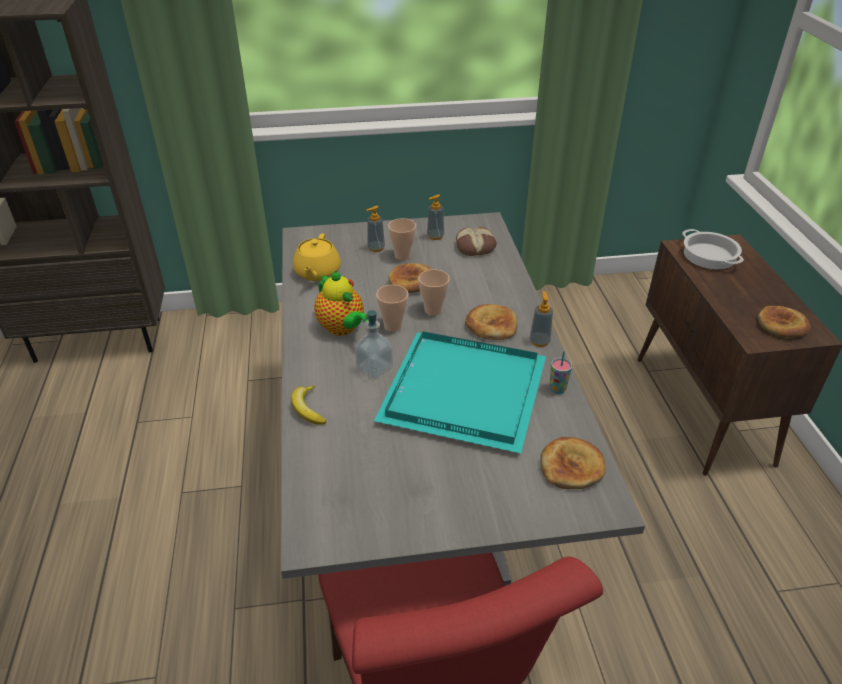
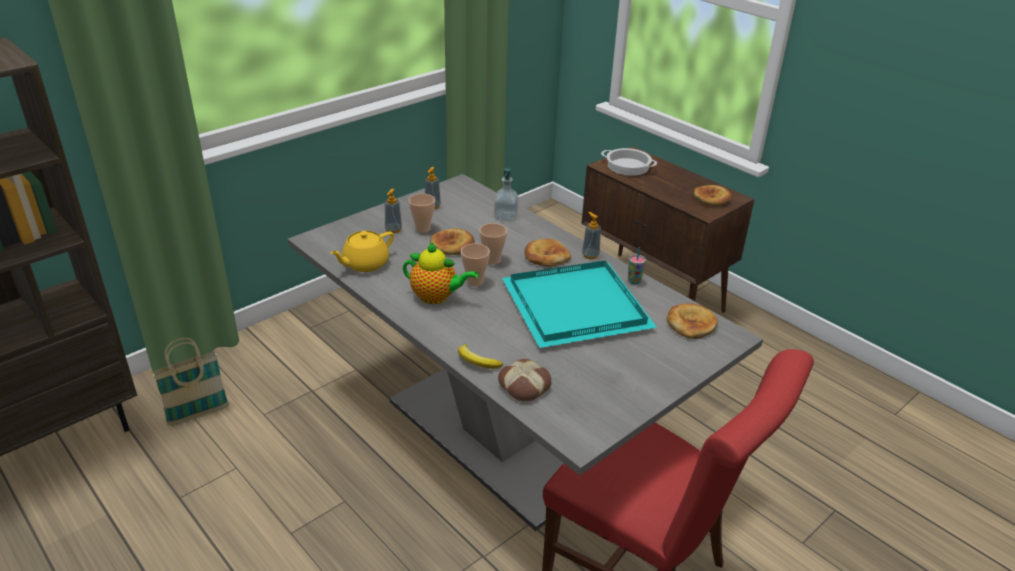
camera: 35 degrees left, 5 degrees down
(204, 360) = (198, 414): none -> basket
(317, 273) = (365, 264): yellow teapot -> yellow teapot turned 75 degrees clockwise
(374, 368) = (495, 315): soap dispenser -> soap dispenser (505, 217)
(475, 246) = (473, 204): bread -> bread (525, 385)

